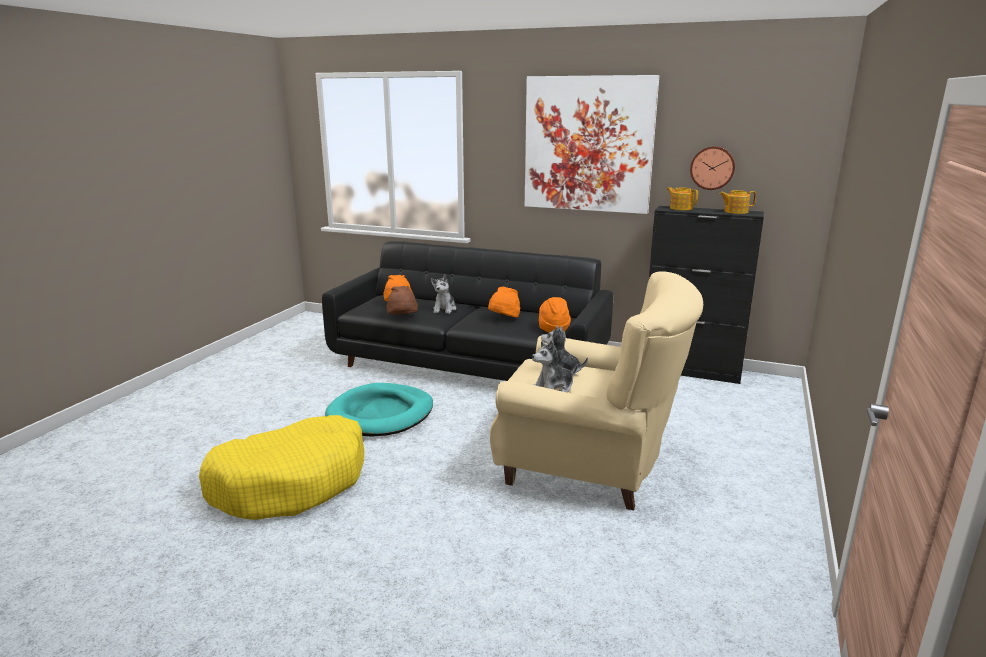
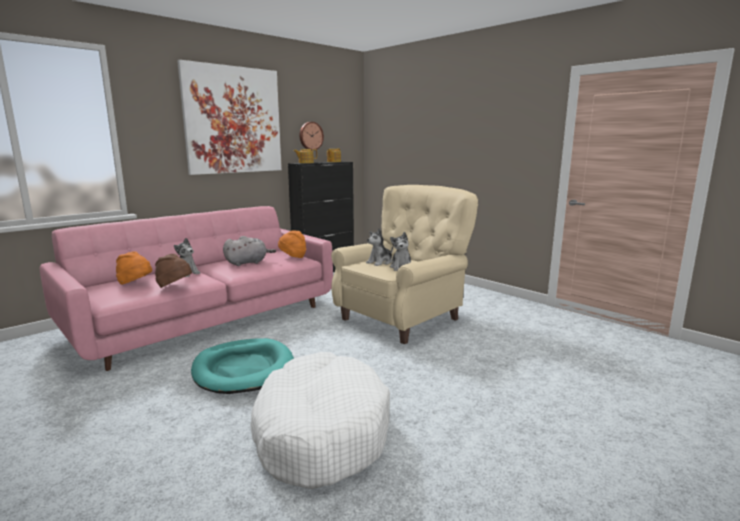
camera: 65 degrees left, 5 degrees down
(291, 482) = (320, 432): yellow dog bed -> white dog bed
(470, 363) = (206, 319): black sofa -> pink sofa
(504, 319) = (248, 263): orange hat -> grey plush toy

